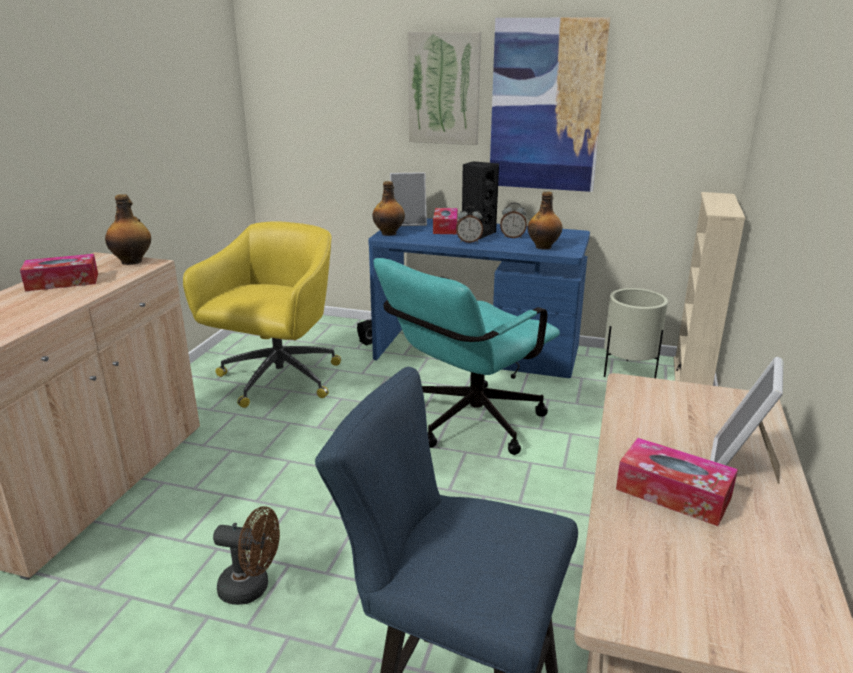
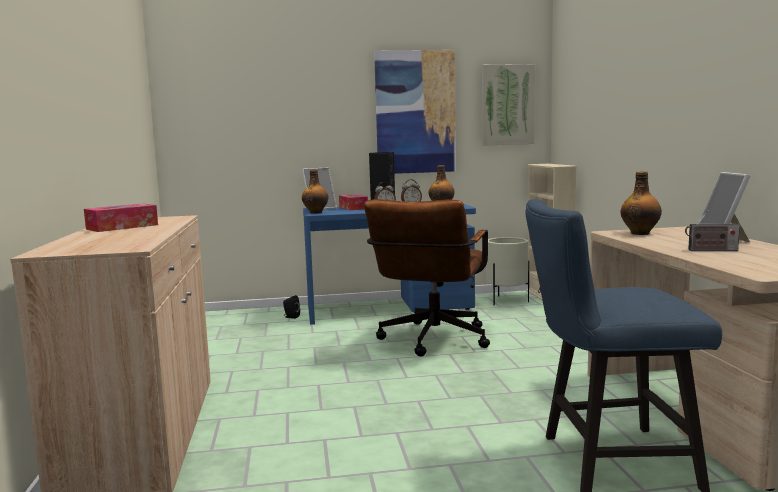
camera: 25 degrees left, 15 degrees down
(132, 261) = (161, 218): bottle -> bottle (640, 233)
(252, 588) = (385, 450): brown fan -> none
(277, 380) = (243, 347): yellow office chair -> none
(444, 88) = (337, 103): picture -> picture (507, 105)
(466, 425) = (431, 342): turquoise office chair -> brown office chair
(673, 493) = (710, 250): tissue box -> radio

